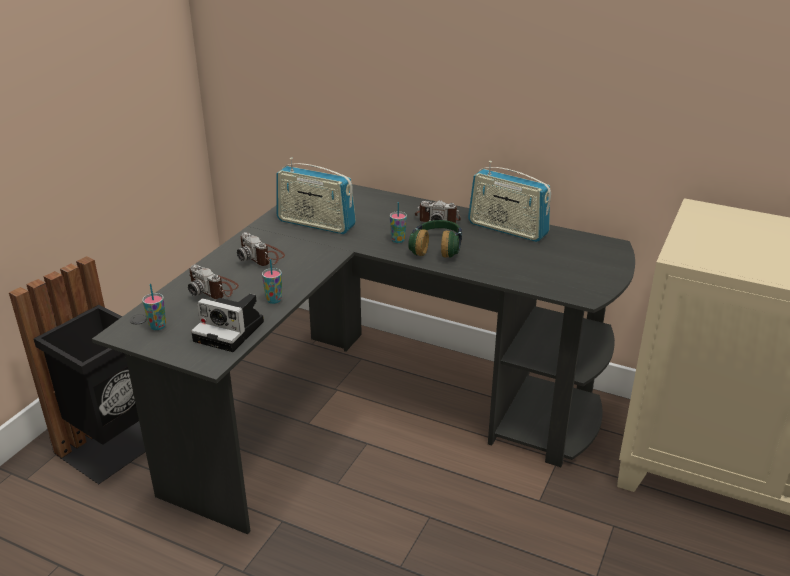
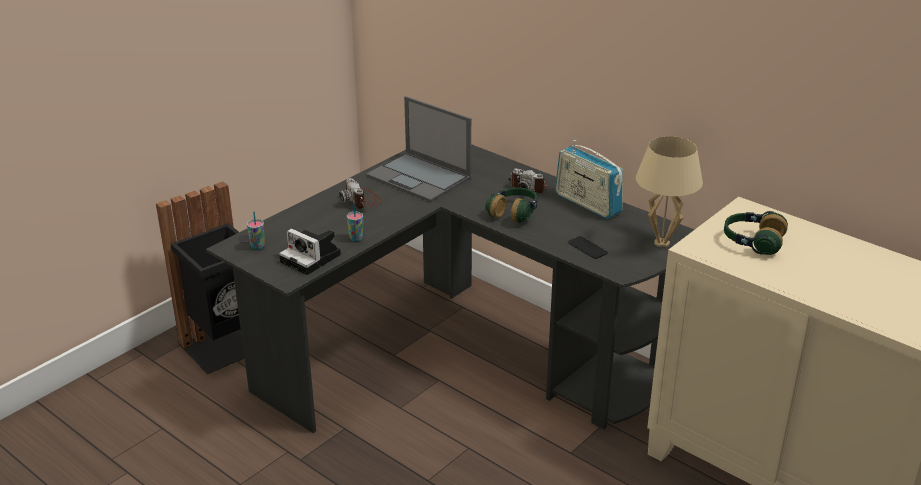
camera: 15 degrees right, 0 degrees up
(214, 289) = (312, 222): camera -> none
(316, 224) = (420, 177): radio -> laptop
(398, 240) = (484, 201): cup -> none
(534, 275) = (587, 248): none -> phone
(606, 259) = (661, 243): none -> beige table lamp
(734, 242) = (752, 242): none -> headphones

